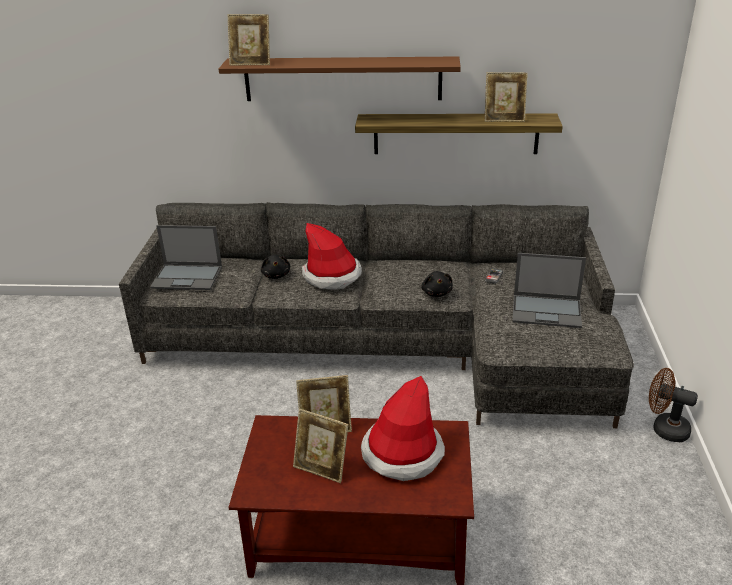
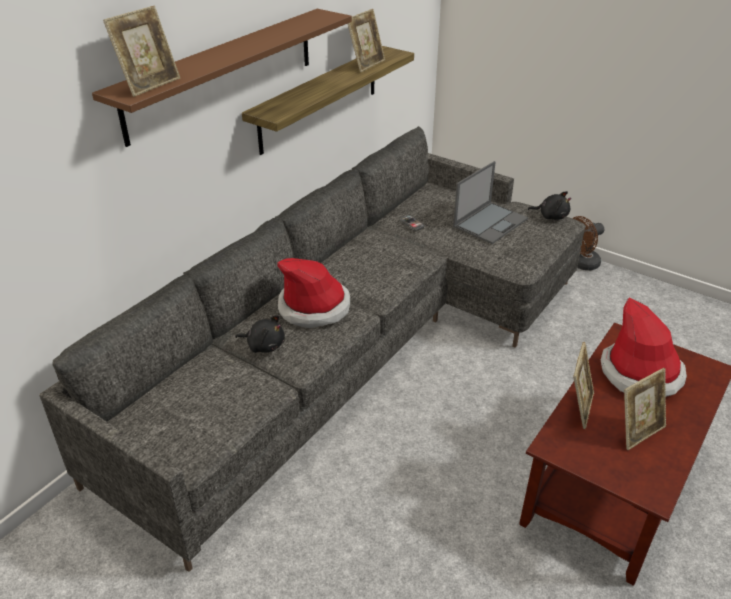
camera: 60 degrees left, 5 degrees up
(188, 277) = (188, 418): laptop -> none
(437, 292) = (409, 260): black plush toy -> black plush toy (551, 216)

